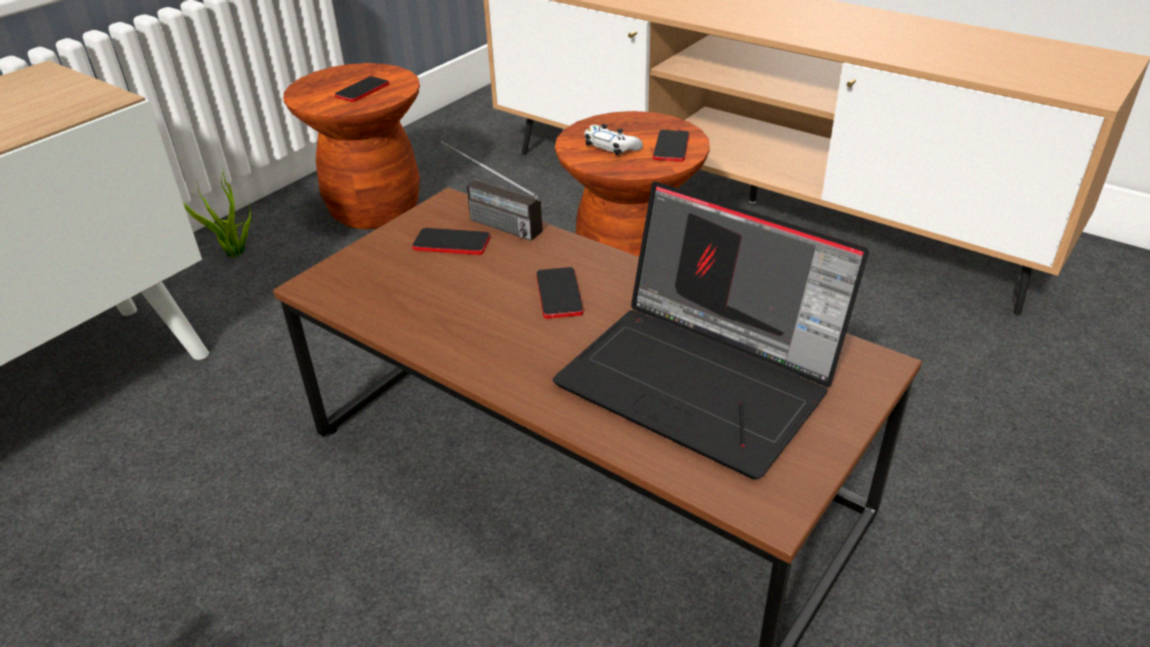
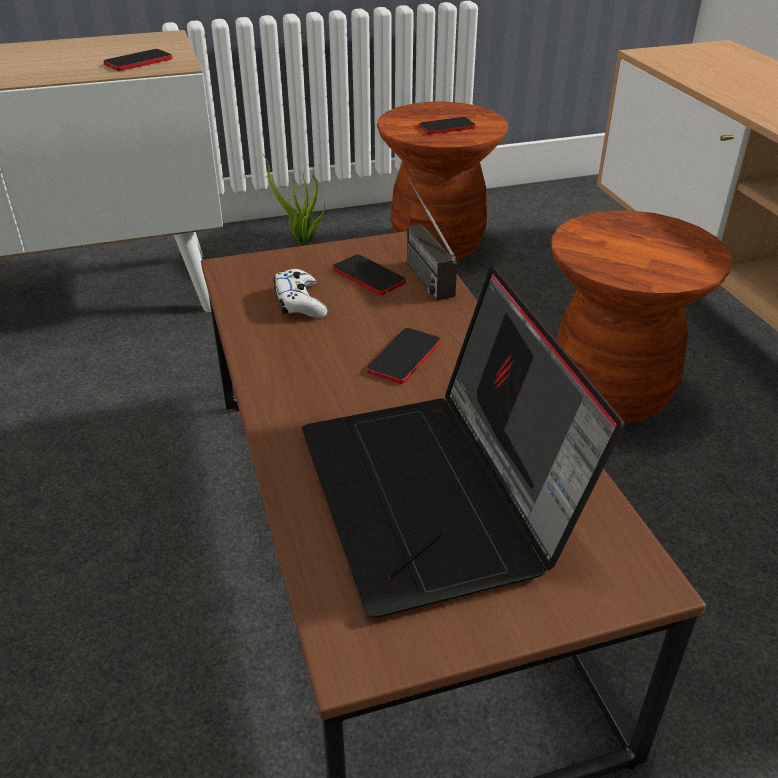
camera: 35 degrees right, 0 degrees up
(611, 147) = (612, 244): white game controller -> white game controller (300, 302)
(671, 147) = (676, 265): phone -> phone (138, 62)

